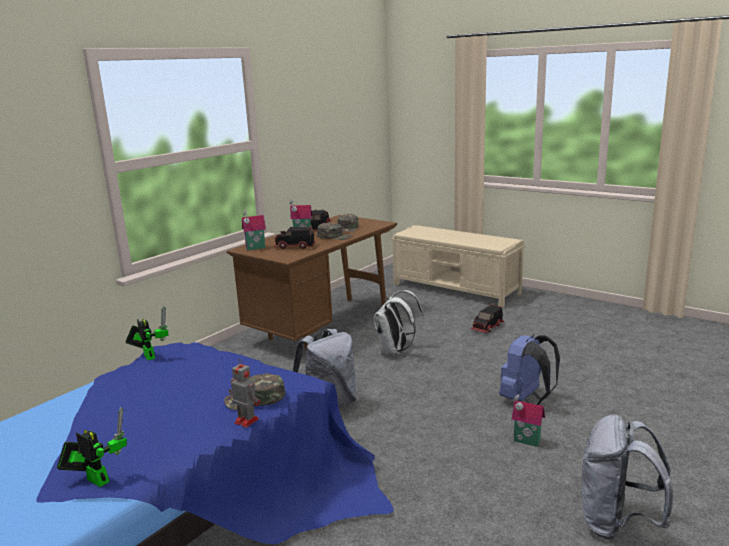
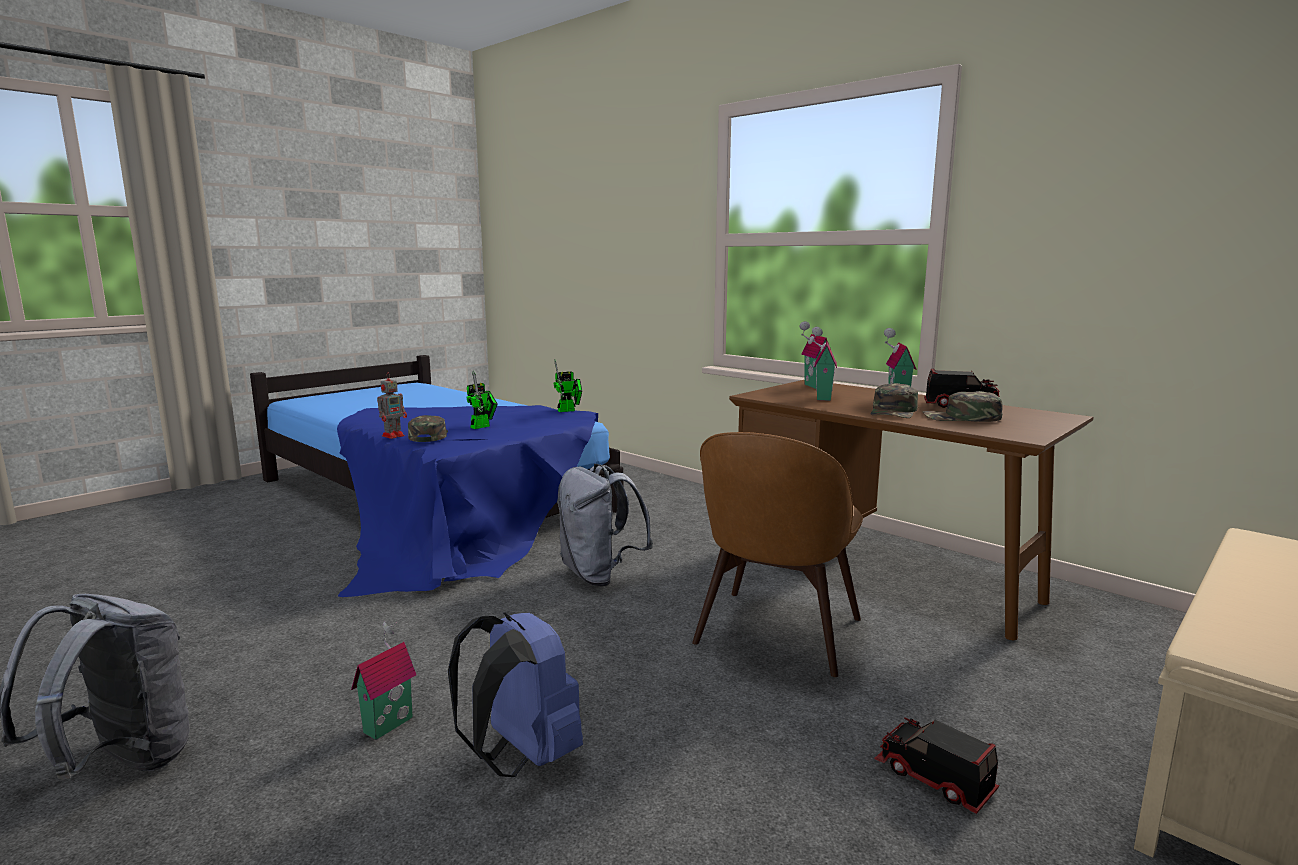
camera: 95 degrees right, 5 degrees down
(95, 479) = (371, 414): toy robot -> toy robot (482, 426)
(294, 247) = (821, 397): toy truck -> toy house
(395, 351) = (776, 634): white backpack -> brown chair

